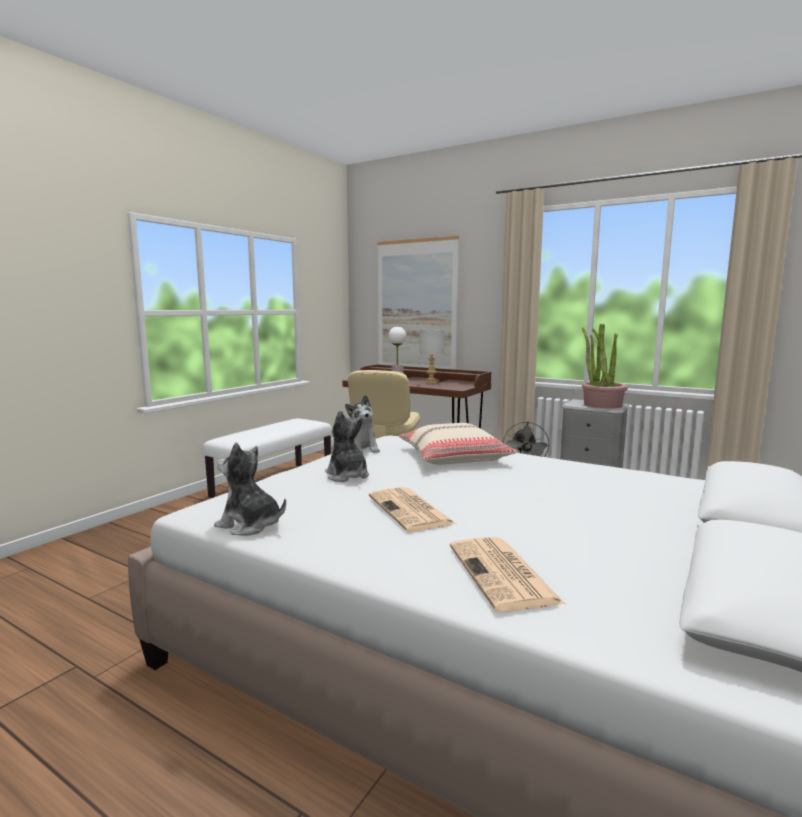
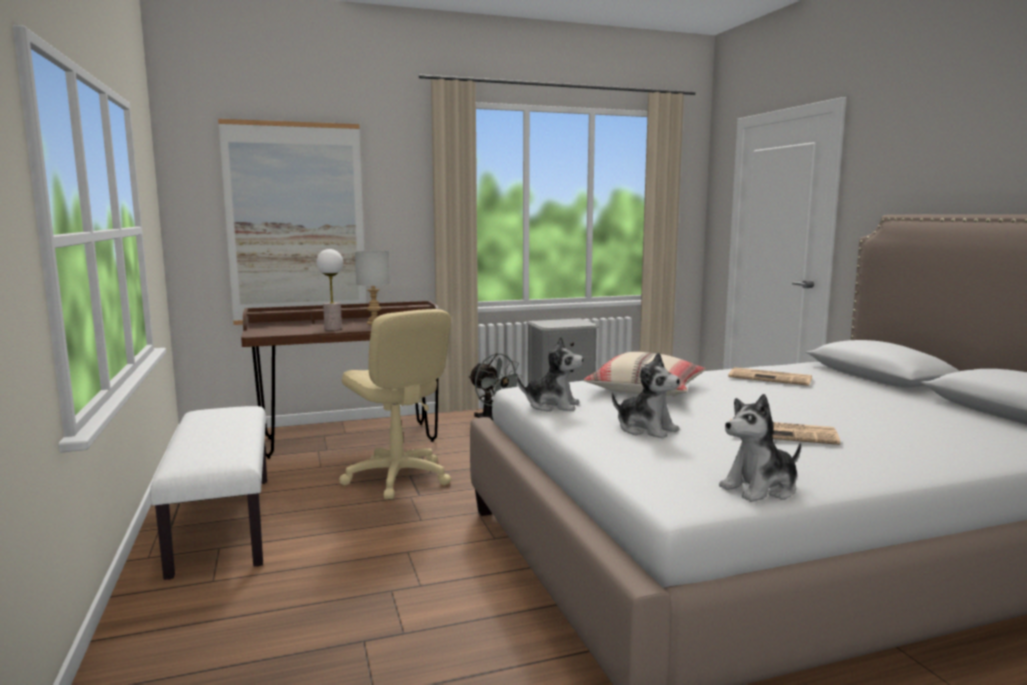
camera: 50 degrees left, 0 degrees up
(347, 476) = (646, 429): plush toy -> plush toy turned 150 degrees counterclockwise
(503, 574) = (946, 444): newspaper -> newspaper (771, 378)
(602, 405) = (569, 322): potted plant -> none

